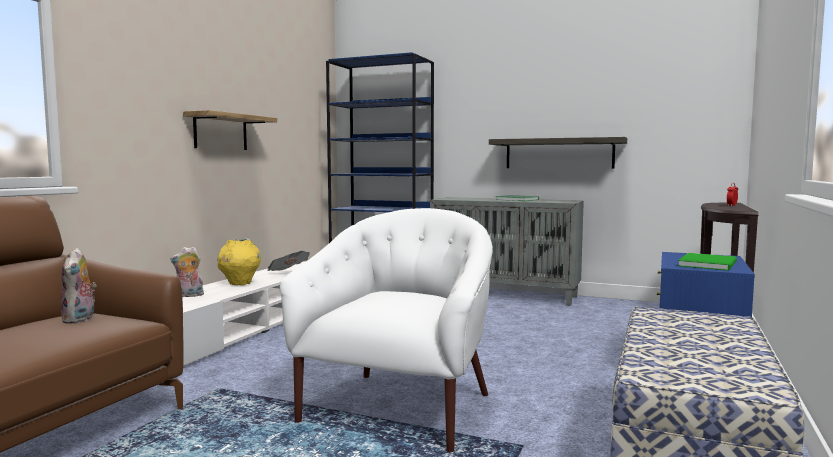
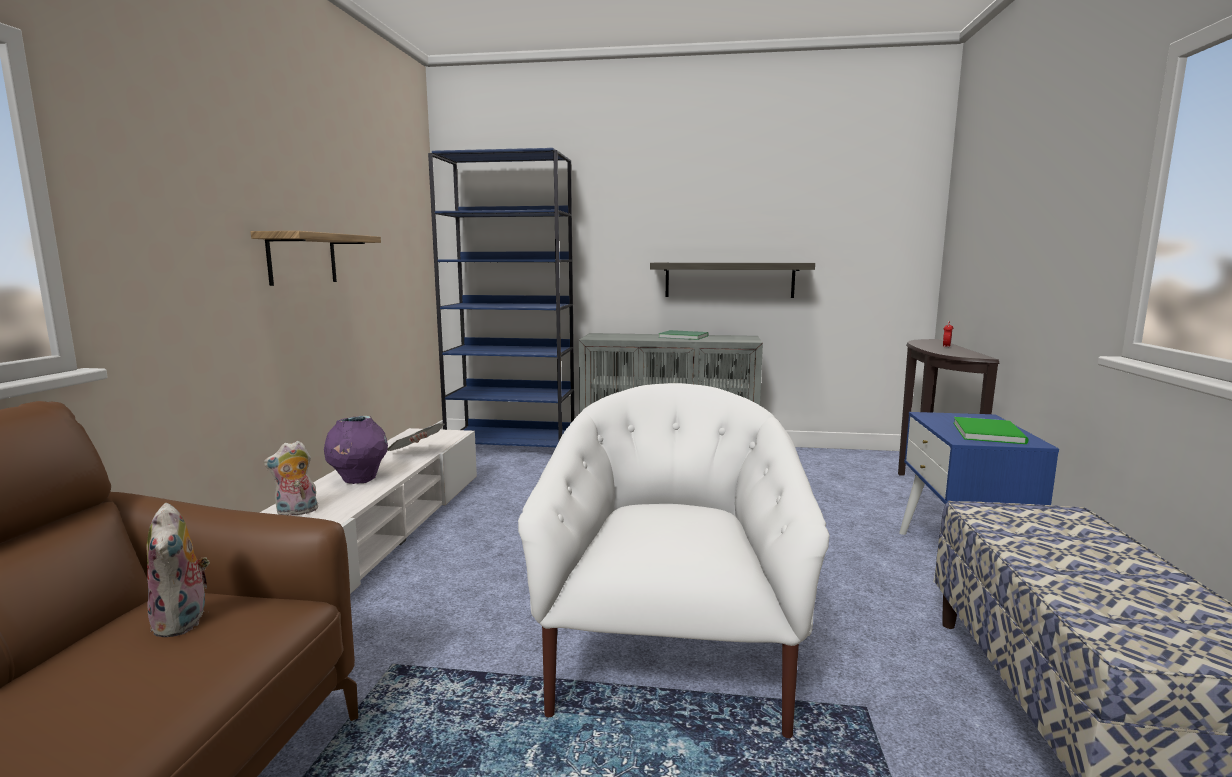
camera: 15 degrees left, 5 degrees up
(239, 283) = (358, 480): yellow vase -> purple vase

